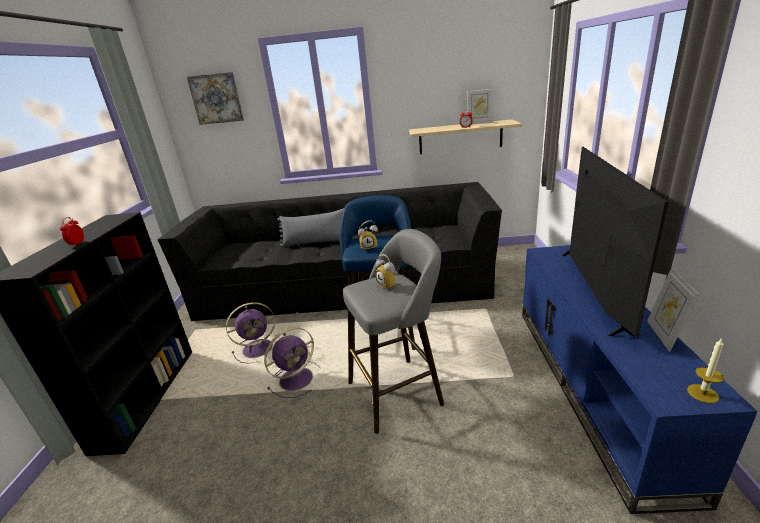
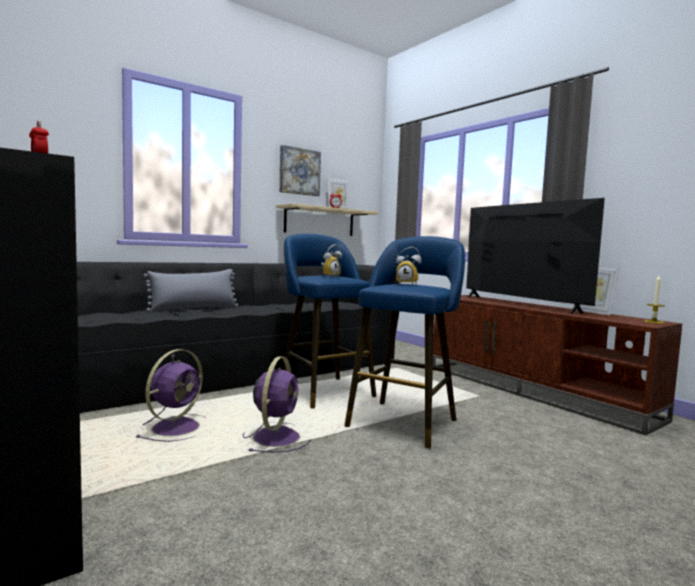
camera: 40 degrees left, 20 degrees down
(216, 98) = (44, 118): picture -> picture (299, 171)
(399, 391) = (404, 421): grey stool -> blue stool
(593, 386) = (534, 391): blue tv stand -> brown tv stand

